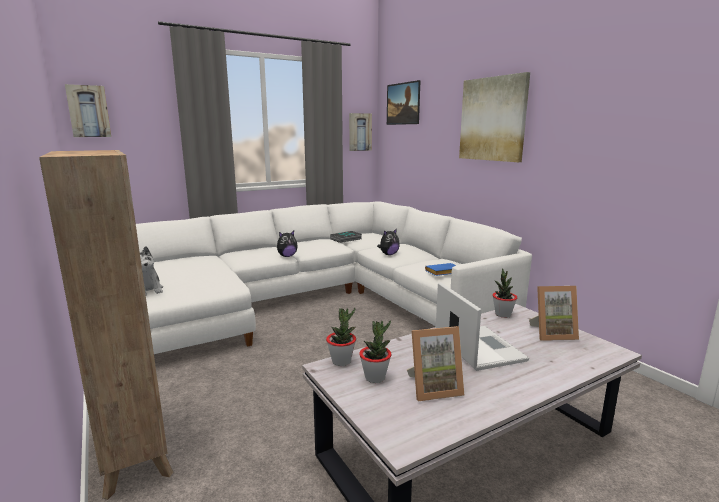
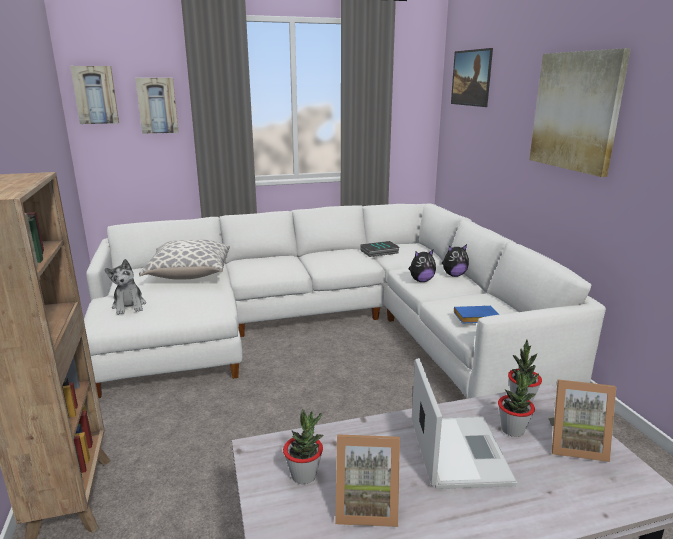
camera: 15 degrees right, 5 degrees up
(192, 264) = (189, 274): none -> pillow
(287, 256) = (299, 271): plush toy -> plush toy (454, 275)
(341, 361) = (277, 443): potted plant -> potted plant (513, 430)
(359, 132) = (416, 112): picture -> picture (157, 105)

